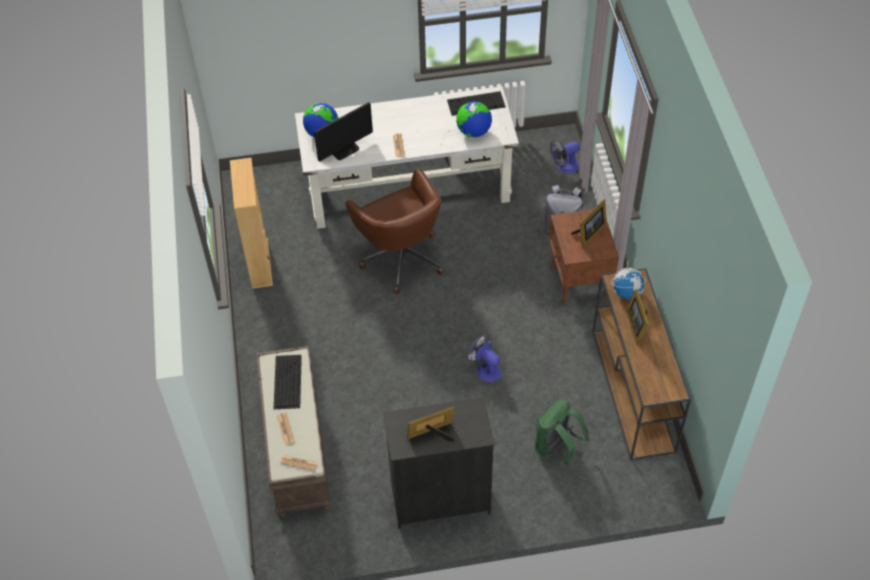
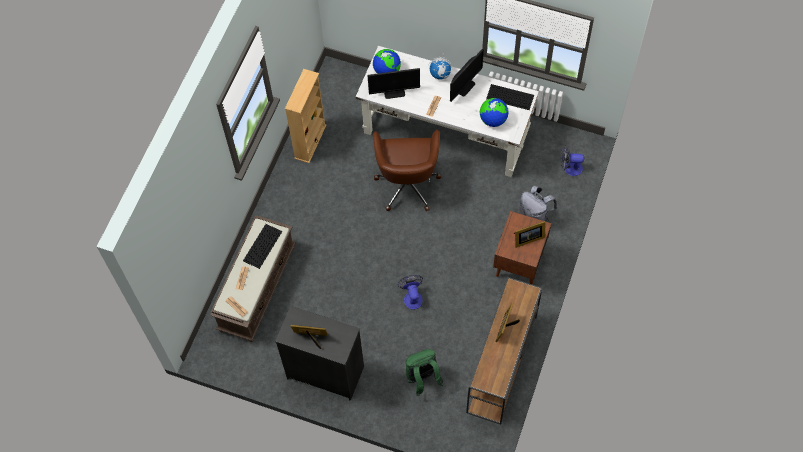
camera: 30 degrees right, 10 degrees up
(420, 113) = (464, 86): none -> monitor
(627, 292) = (516, 299): globe -> globe (440, 74)

